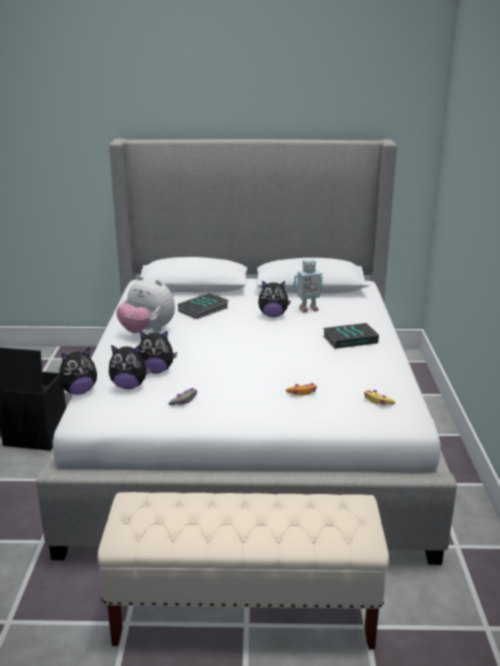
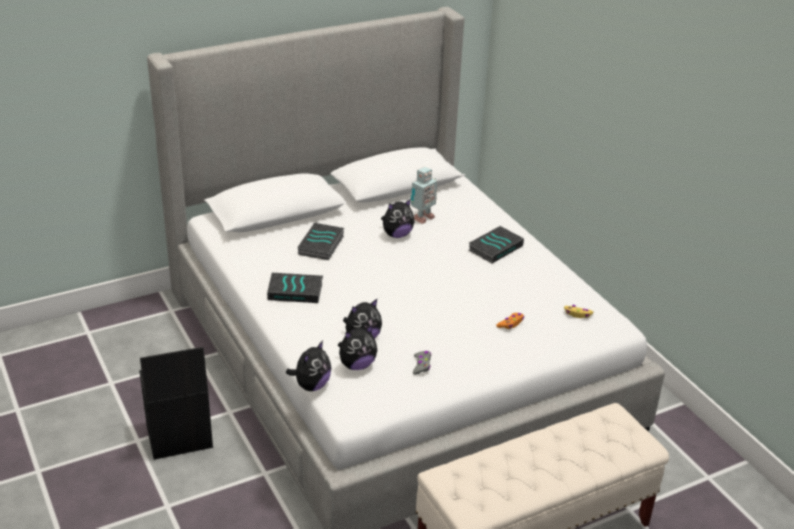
camera: 30 degrees left, 10 degrees up
(147, 331) = (296, 291): plush toy -> book

